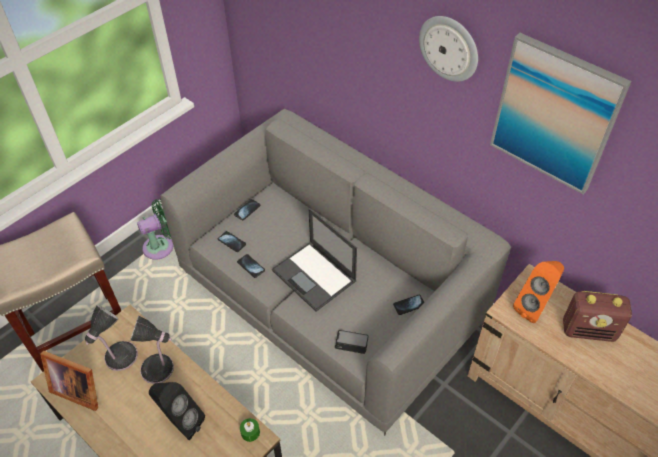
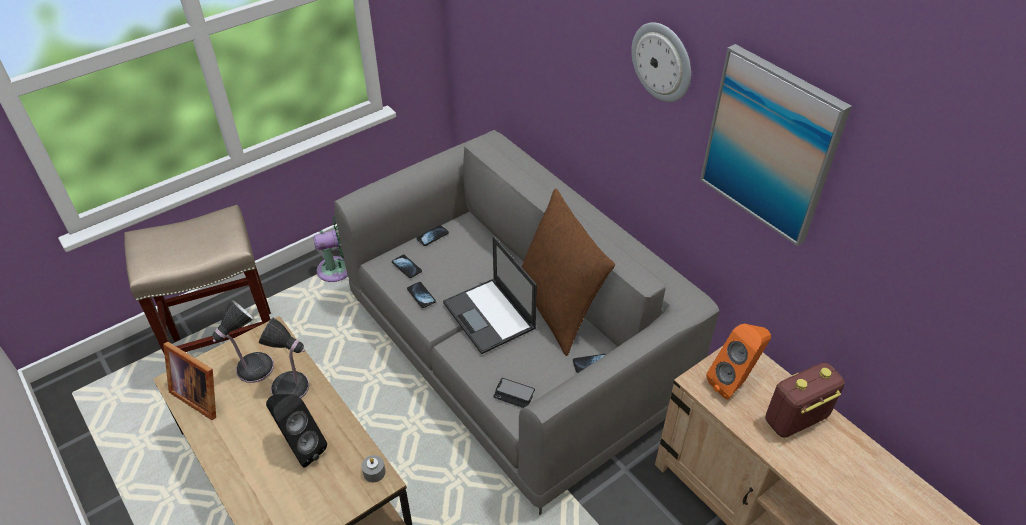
camera: 10 degrees right, 5 degrees down
(250, 432) = (374, 472): green candle -> grey candle
(370, 260) = (558, 308): none -> brown pillow
(589, 330) = (795, 419): radio -> radio turned 135 degrees clockwise

